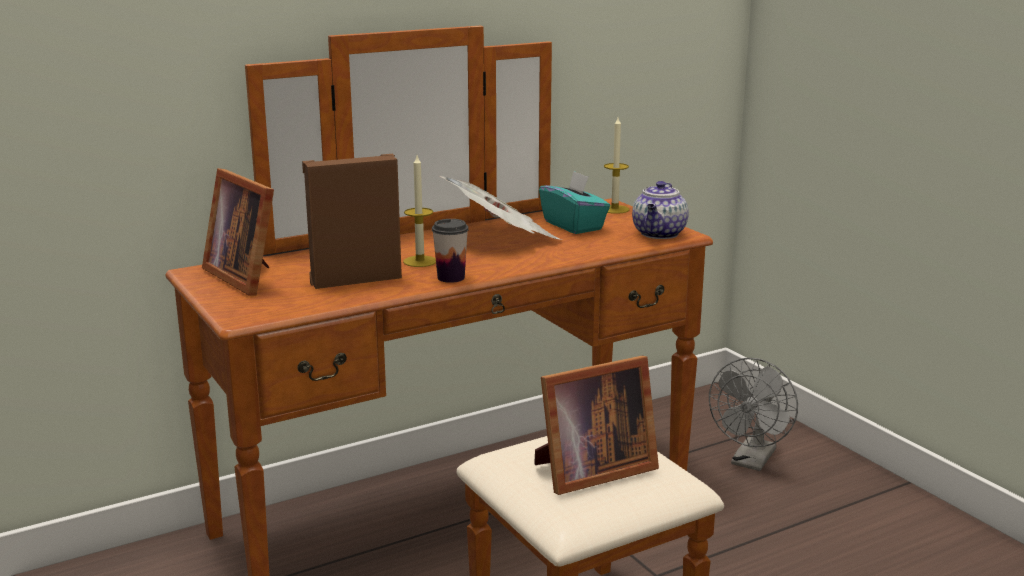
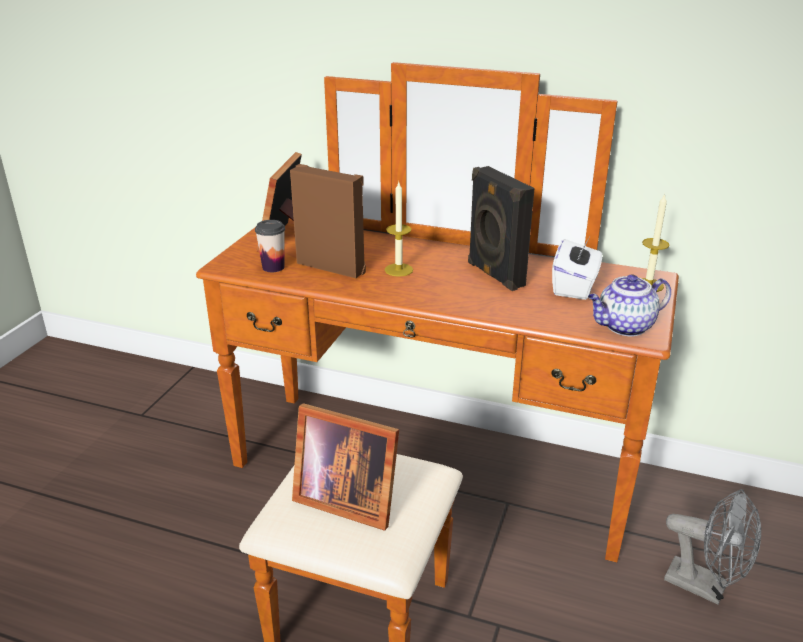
camera: 50 degrees right, 10 degrees up
(451, 278) = (384, 293): cup -> cup (273, 267)
(502, 239) = (494, 275): newspaper -> black speaker
(574, 225) = (575, 286): turquoise tissue box -> white tissue box
(751, 461) = (705, 587): grey fan -> grey fan turned 135 degrees counterclockwise

